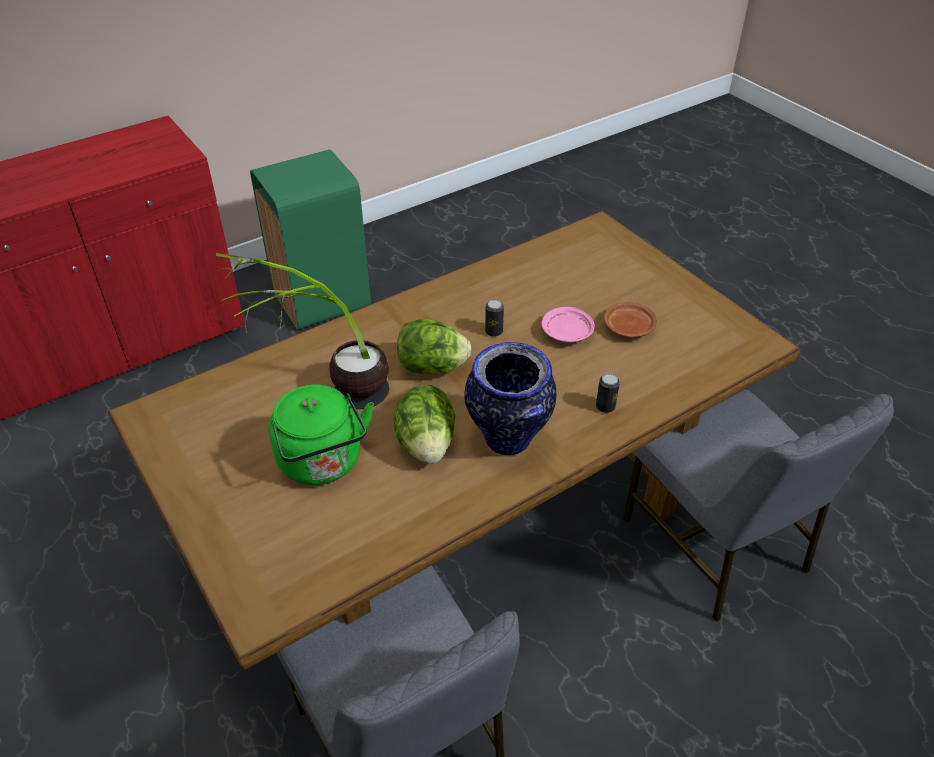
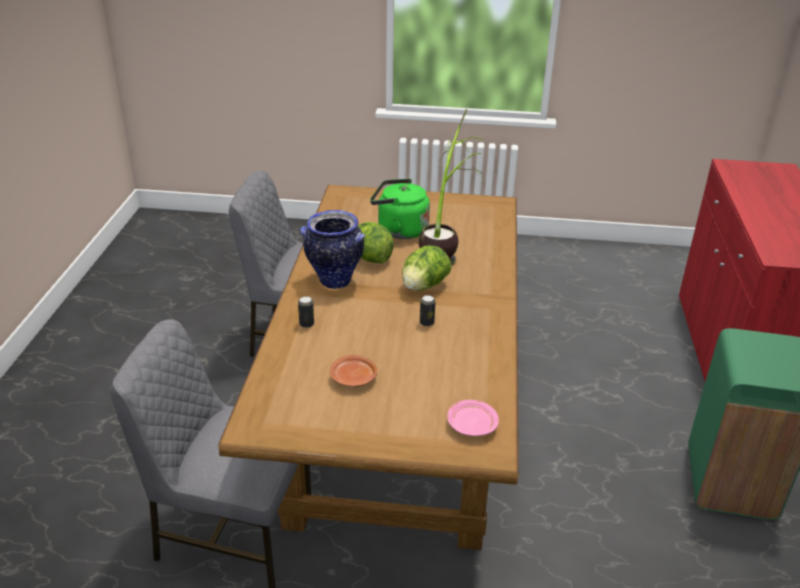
camera: 130 degrees right, 10 degrees down
(567, 333) = (385, 349): pink plate -> pink plate (471, 425)

